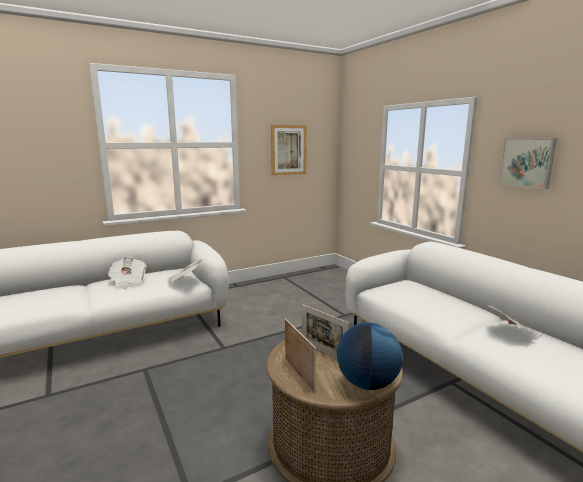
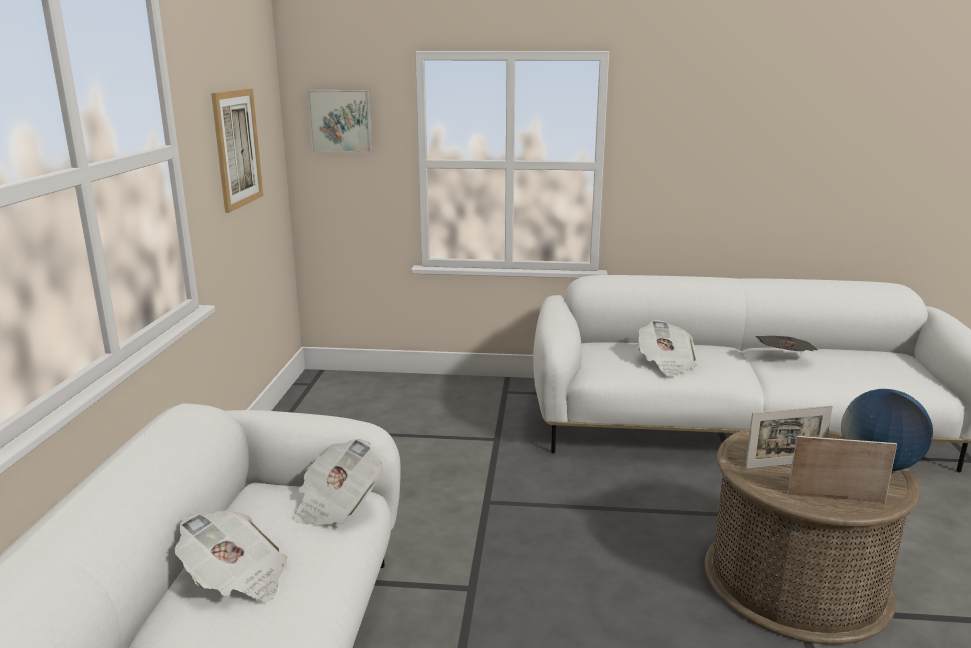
camera: 55 degrees left, 5 degrees up
(421, 301) = (666, 363): none -> newspaper
(527, 162) = (693, 145): picture -> picture (341, 121)

